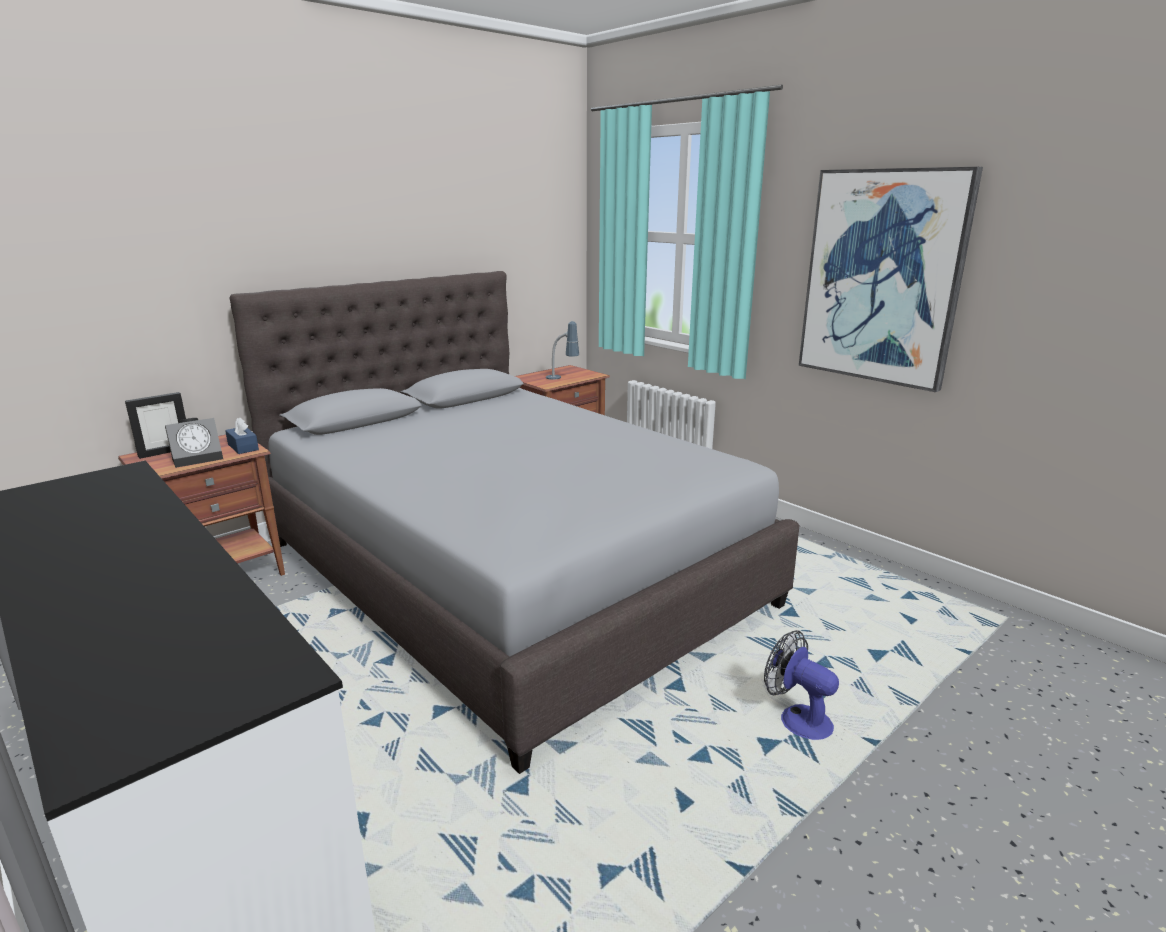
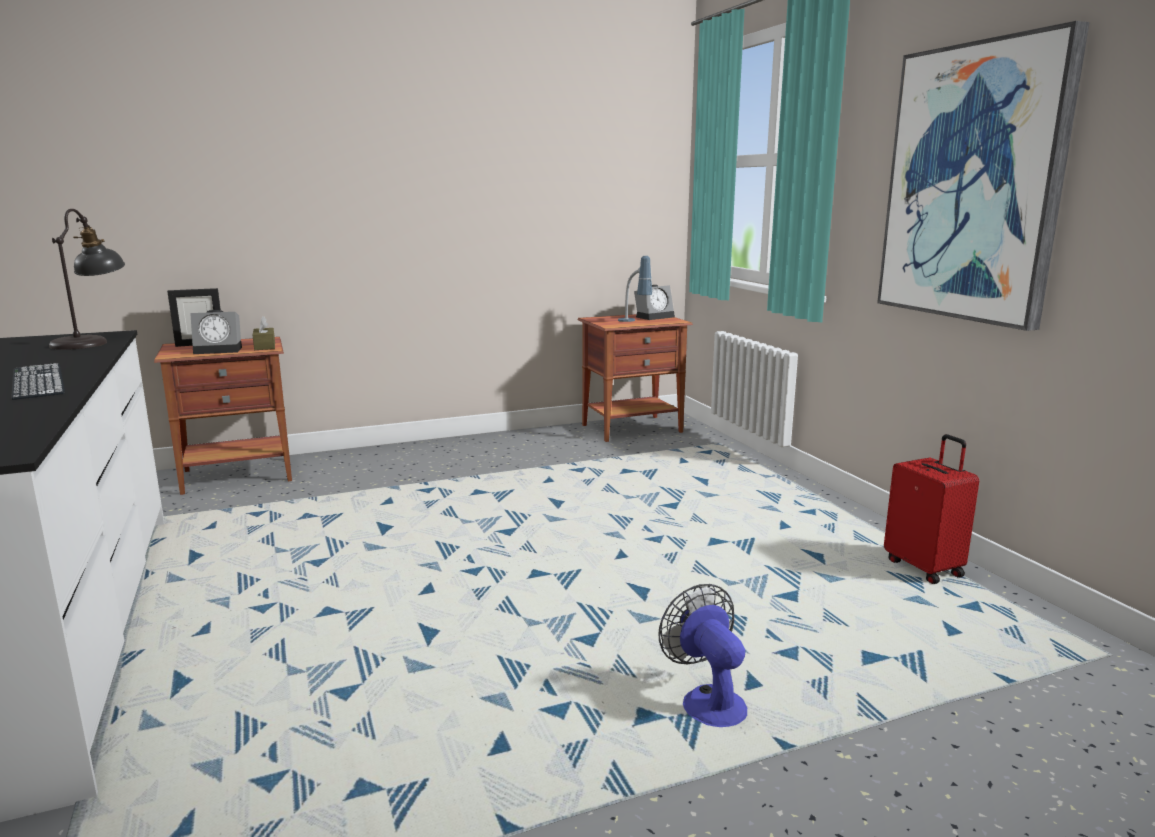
camera: 20 degrees right, 5 degrees down
(119, 484) = (93, 340): none -> grey table lamp
(155, 559) = (37, 381): none -> keyboard
(243, 447) = (264, 346): blue tissue box -> brown tissue box
(509, 572) = (499, 509): grey bed -> none
(572, 370) = (655, 316): none -> alarm clock
(859, 569) = (925, 568): none -> red suitcase

